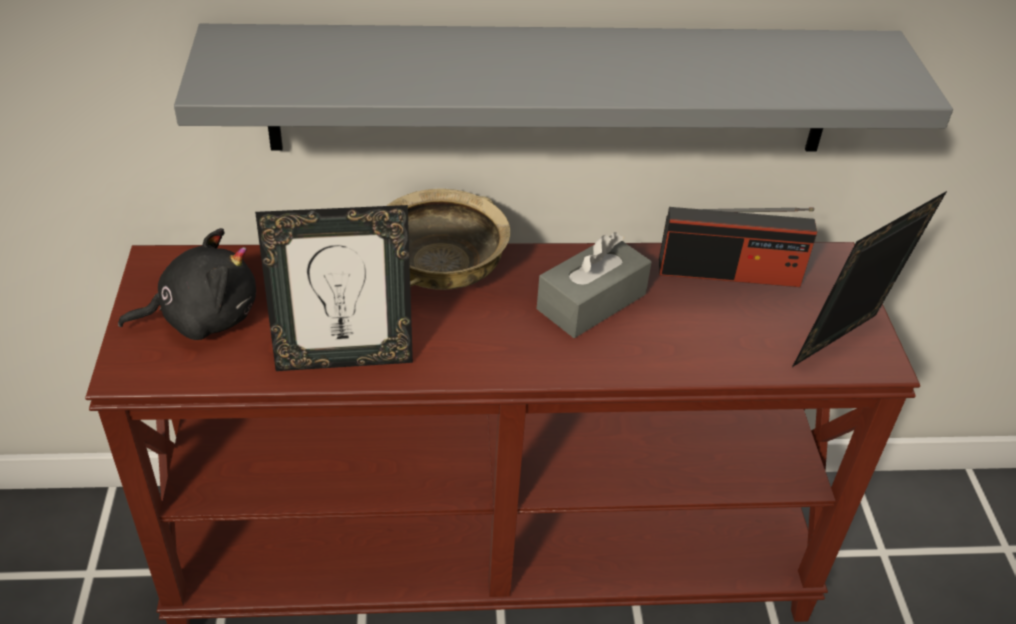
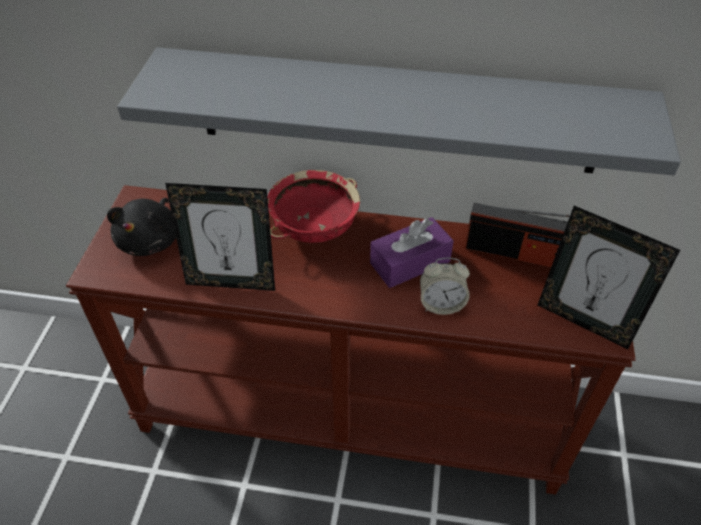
camera: 15 degrees right, 5 degrees up
(203, 317) = (152, 240): black plush toy -> black plush toy turned 105 degrees clockwise
(442, 269) = (315, 226): beige bowl -> red bowl
(591, 302) = (410, 262): grey tissue box -> purple tissue box
(651, 350) = (441, 304): none -> alarm clock
(843, 346) = (584, 321): picture frame -> picture frame turned 120 degrees counterclockwise

